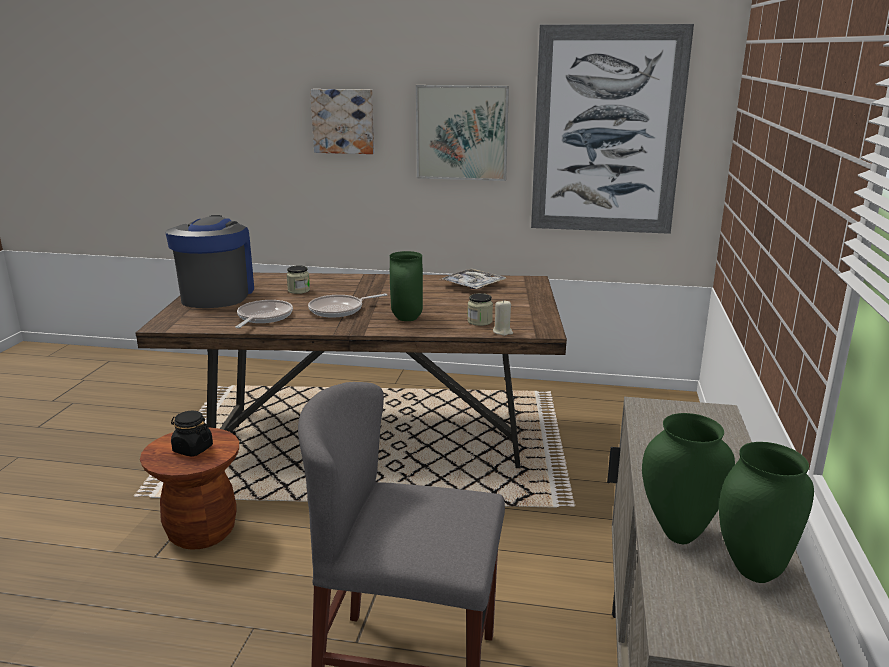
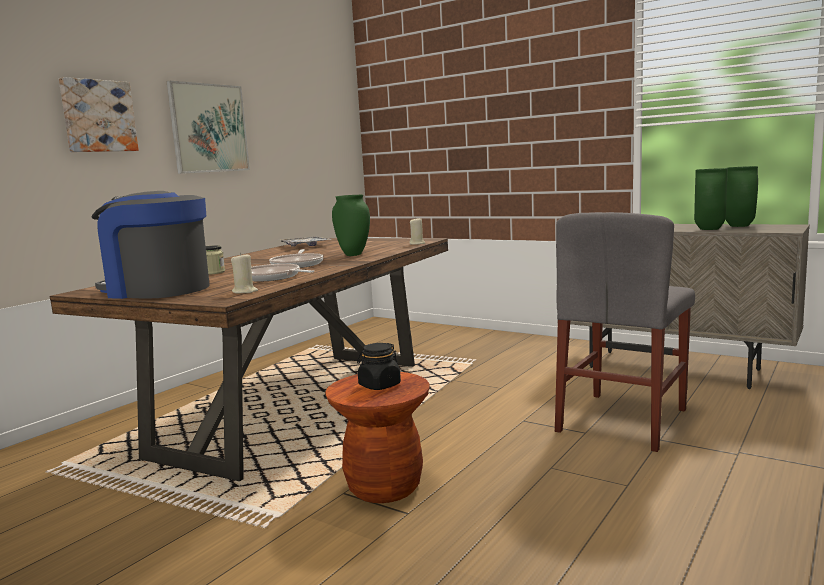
camera: 65 degrees left, 10 degrees down
(197, 323) = (245, 291): none -> beige candle
(479, 321) = (389, 246): jar -> none
(607, 132) = (302, 126): picture -> none

